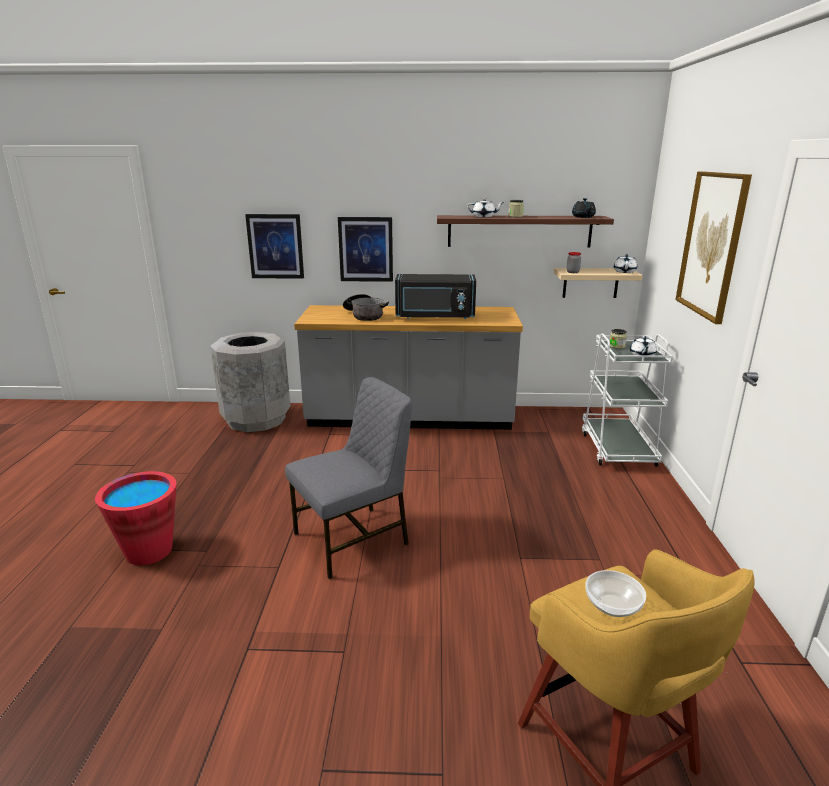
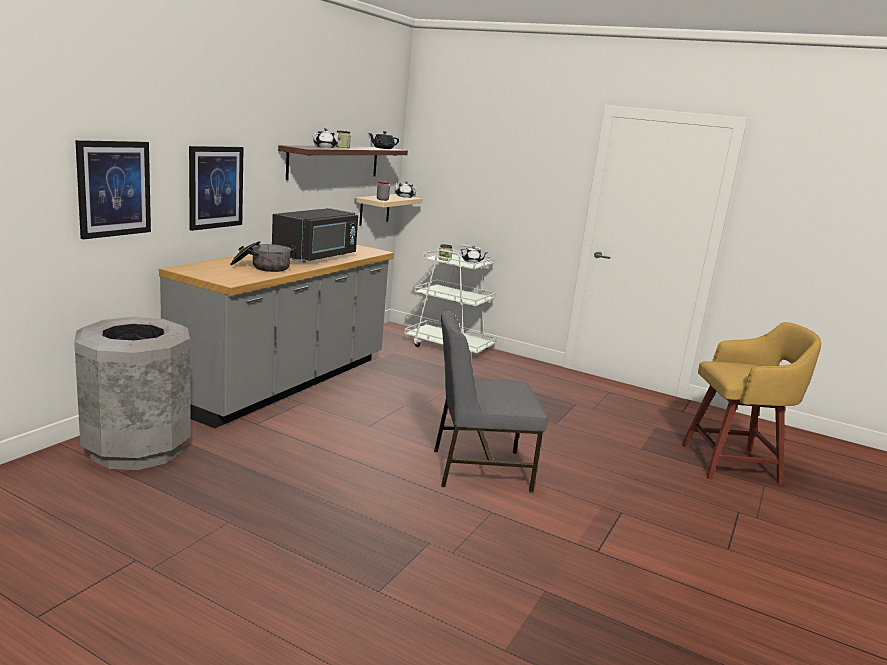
camera: 65 degrees left, 5 degrees down
(149, 551) = (396, 579): red bucket -> none
(353, 539) = (479, 469): grey chair -> grey chair turned 90 degrees counterclockwise
(613, 606) = (746, 370): bowl -> none
(712, 245) = (520, 170): picture -> none

